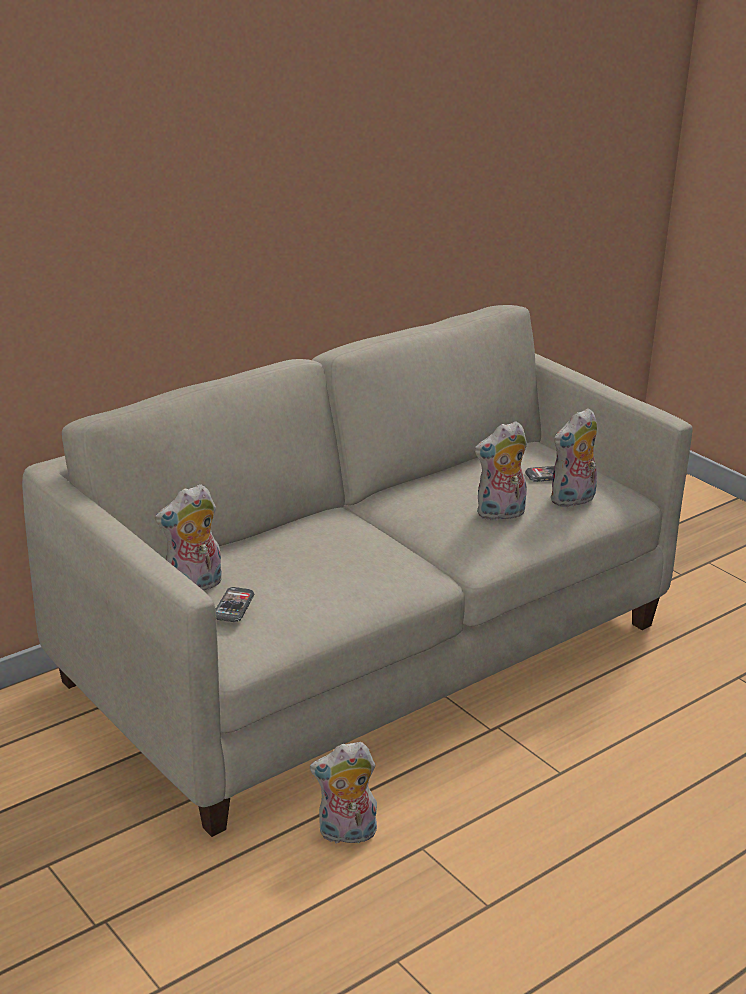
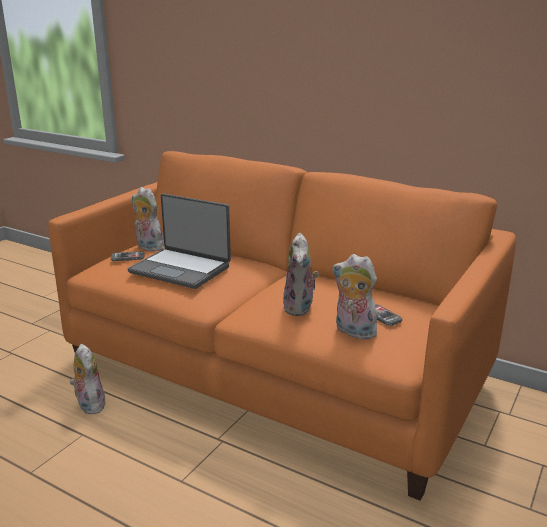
camera: 70 degrees right, 5 degrees down
(320, 569) = (181, 269): none -> laptop
(369, 652) = (275, 373): beige sofa -> orange sofa
(500, 514) = (300, 308): plush toy -> plush toy turned 135 degrees counterclockwise

